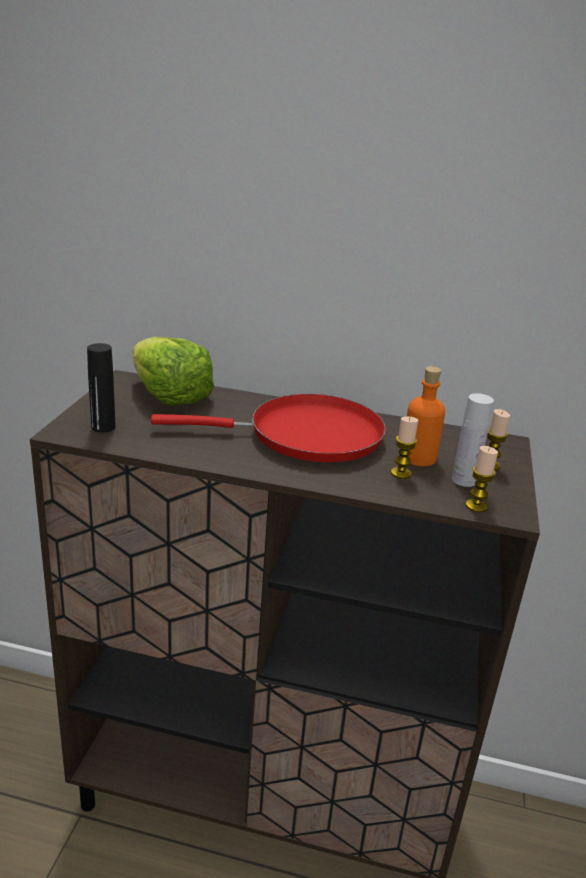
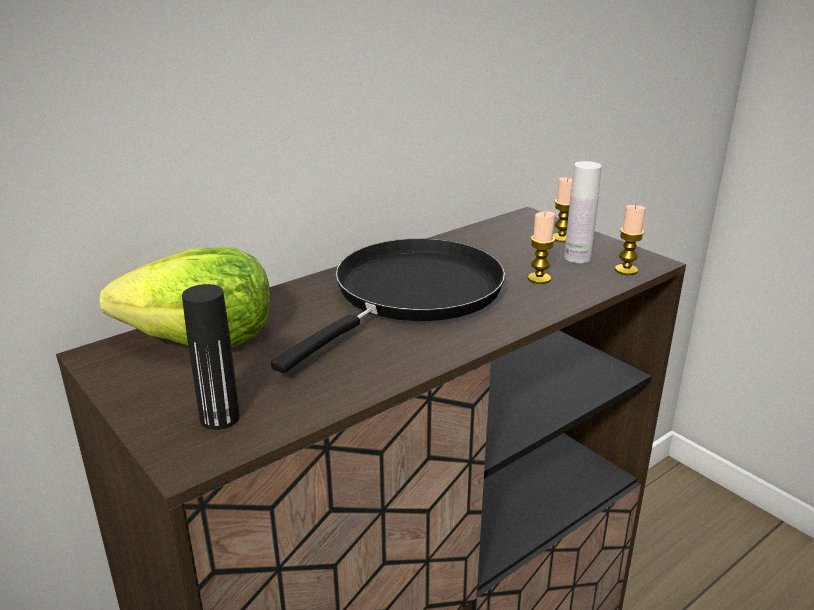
camera: 50 degrees left, 0 degrees up
(305, 436) = (412, 295): red frying pan -> black frying pan
(418, 457) = (517, 260): orange bottle -> none

